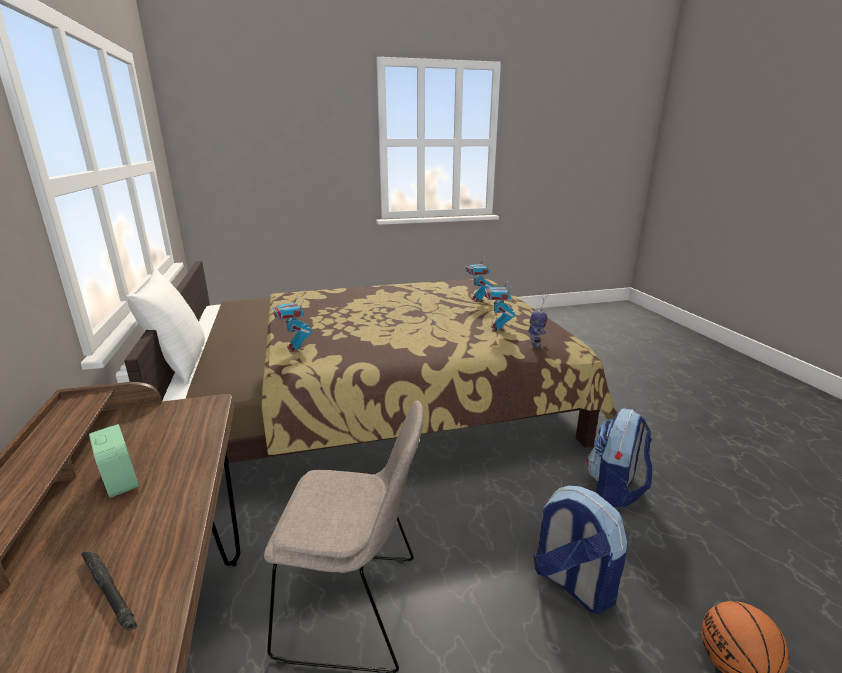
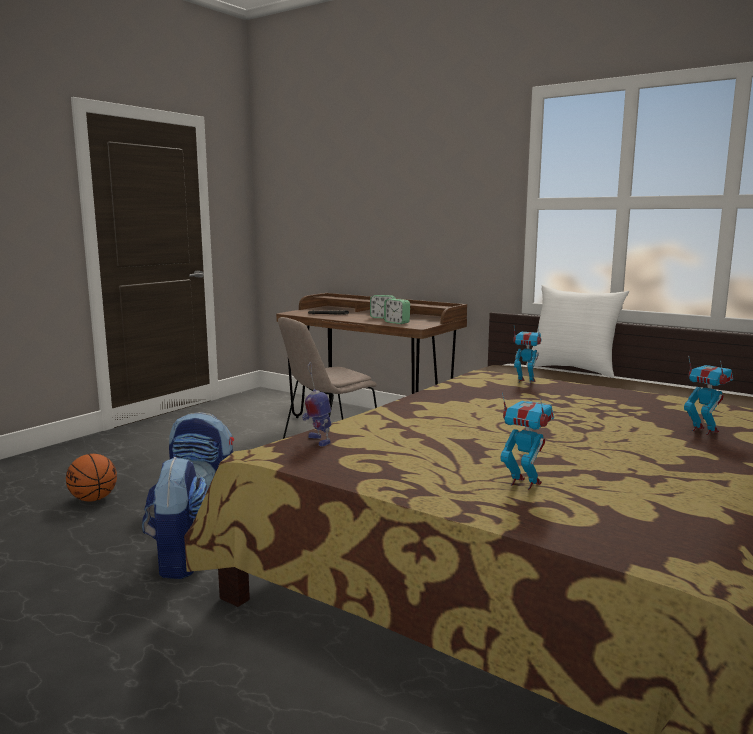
camera: 140 degrees right, 10 degrees down
(183, 435) = (396, 322): none -> alarm clock
(497, 328) = (392, 443): toy robot -> toy robot (703, 430)

